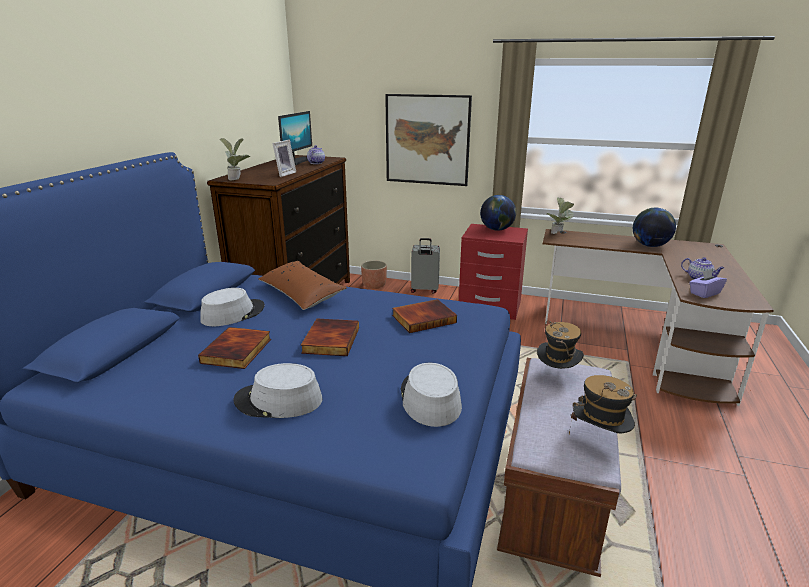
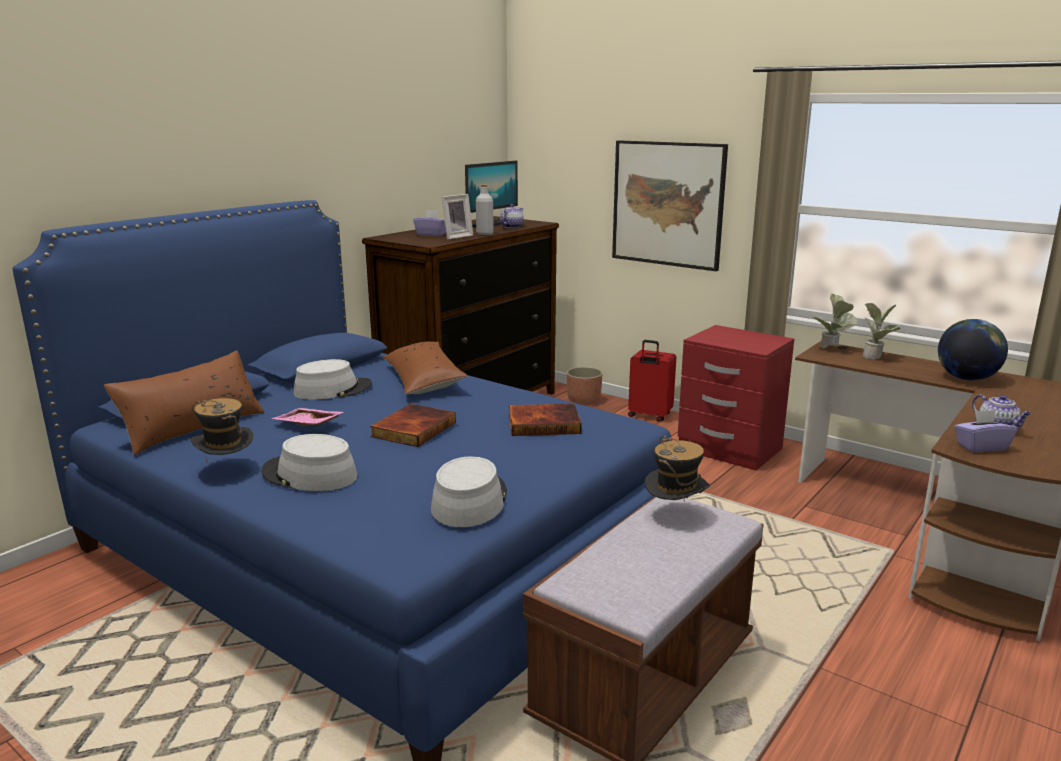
camera: 20 degrees right, 5 degrees down
(131, 372) = (193, 428): none -> brown pillow
(237, 179) = (397, 238): potted plant -> potted plant (875, 357)
(237, 351) = (307, 425): book -> pink tray
(262, 173) = (431, 234): none -> purple tissue box
(303, 170) = (484, 233): none -> grey bottle
(424, 290) = (649, 416): grey suitcase -> red suitcase
(497, 229) = (745, 335): globe -> none
(598, 439) = (660, 587): hat -> hat (226, 470)

